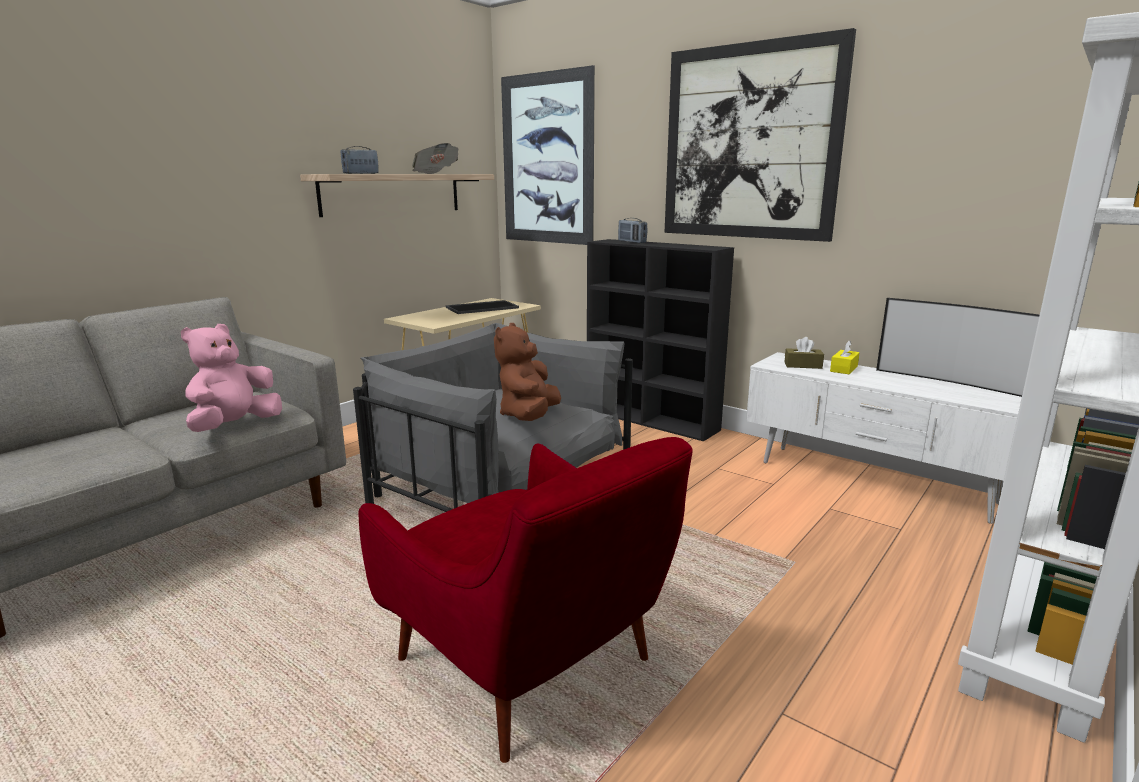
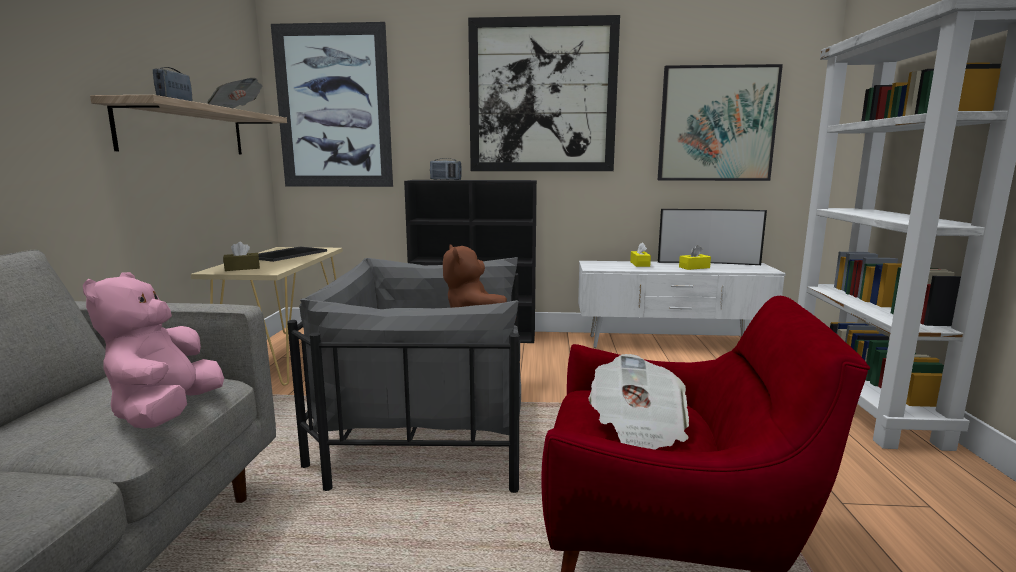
camera: 35 degrees left, 5 degrees down
(488, 532) = (637, 428): none -> newspaper
(803, 365) = (613, 265): brown tissue box -> brown tissue box (242, 268)
(911, 385) = (694, 267): none -> yellow tissue box
(994, 179) = (716, 124): none -> picture

